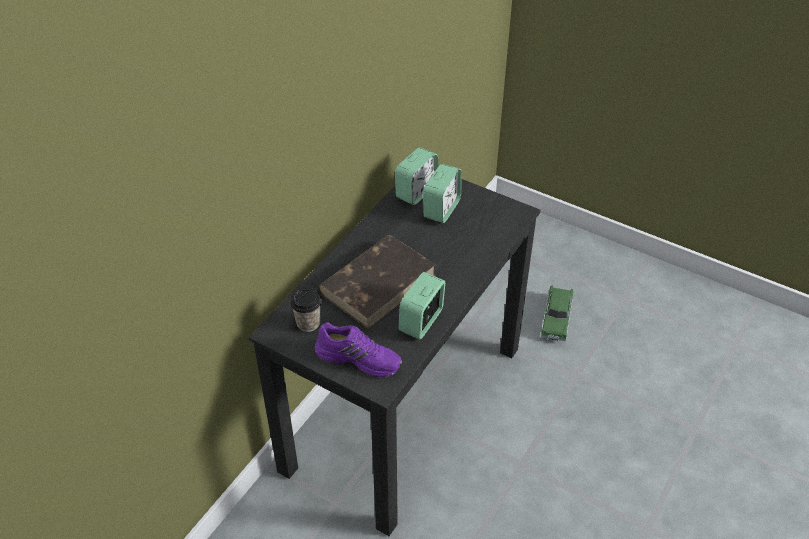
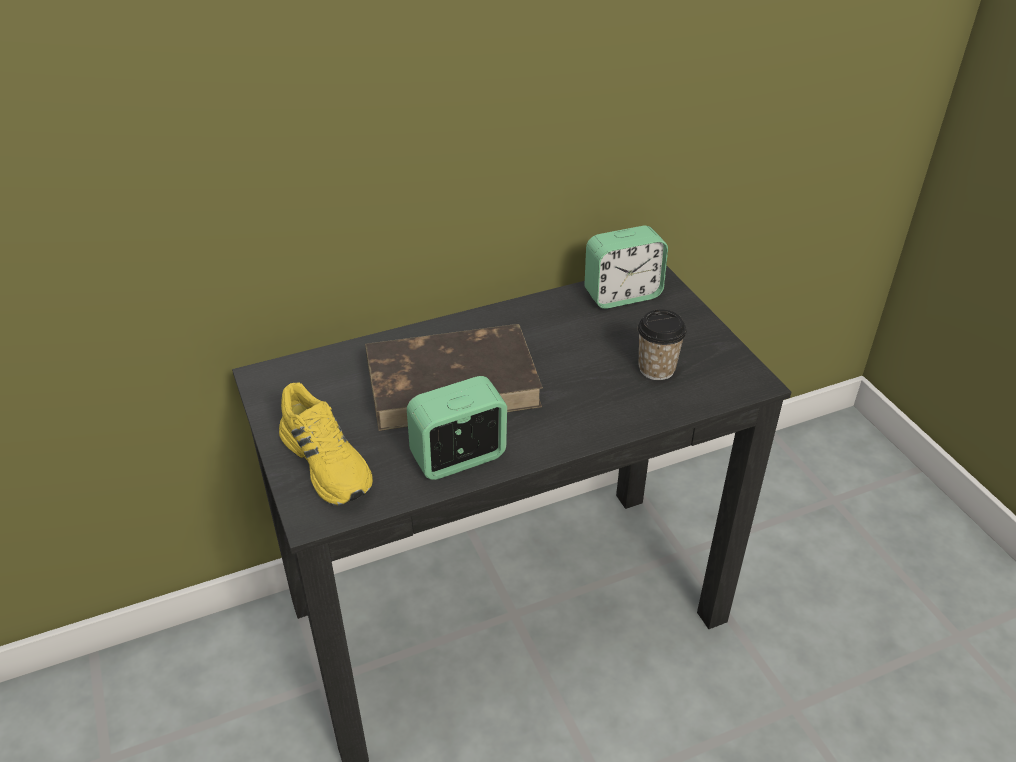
camera: 35 degrees right, 5 degrees down
(308, 323) = (315, 387): cup -> cup (656, 369)
(359, 358) = (328, 462): purple shoe -> yellow shoe
(441, 209) = (636, 329): alarm clock -> none
(556, 319) = (820, 611): green toy car -> none

